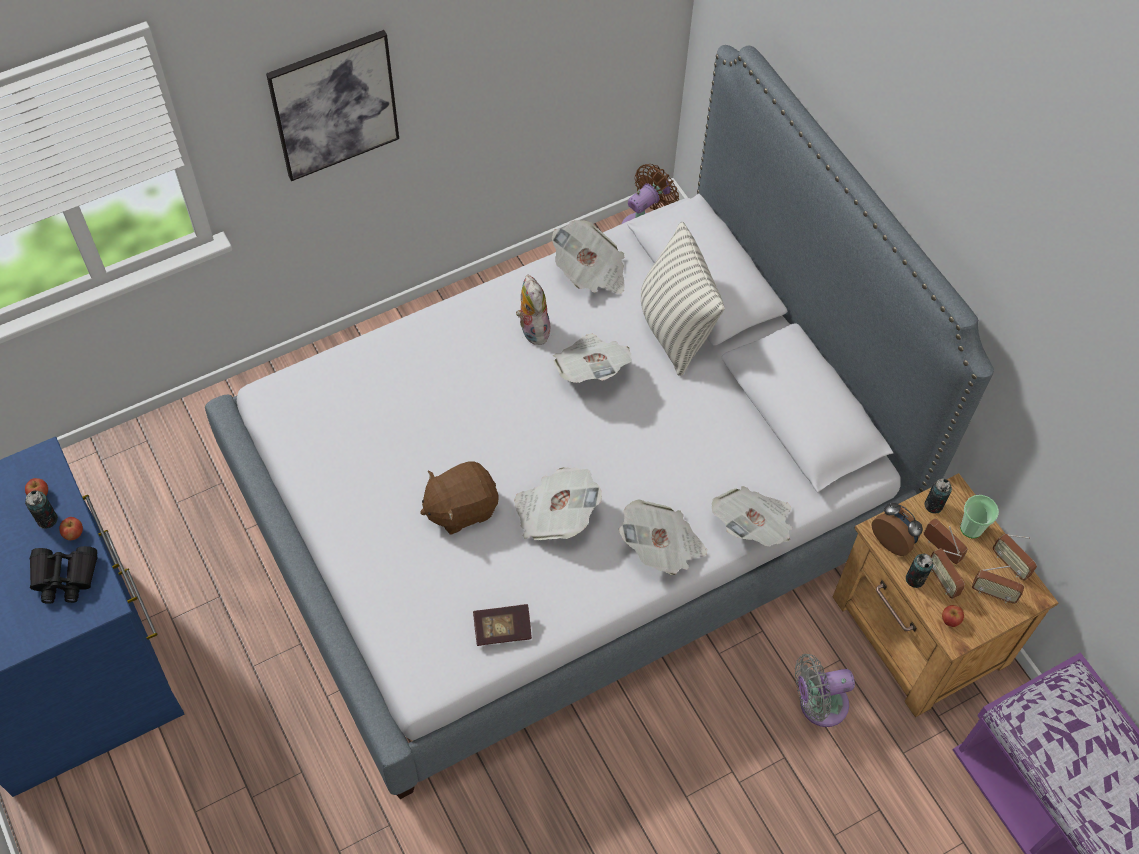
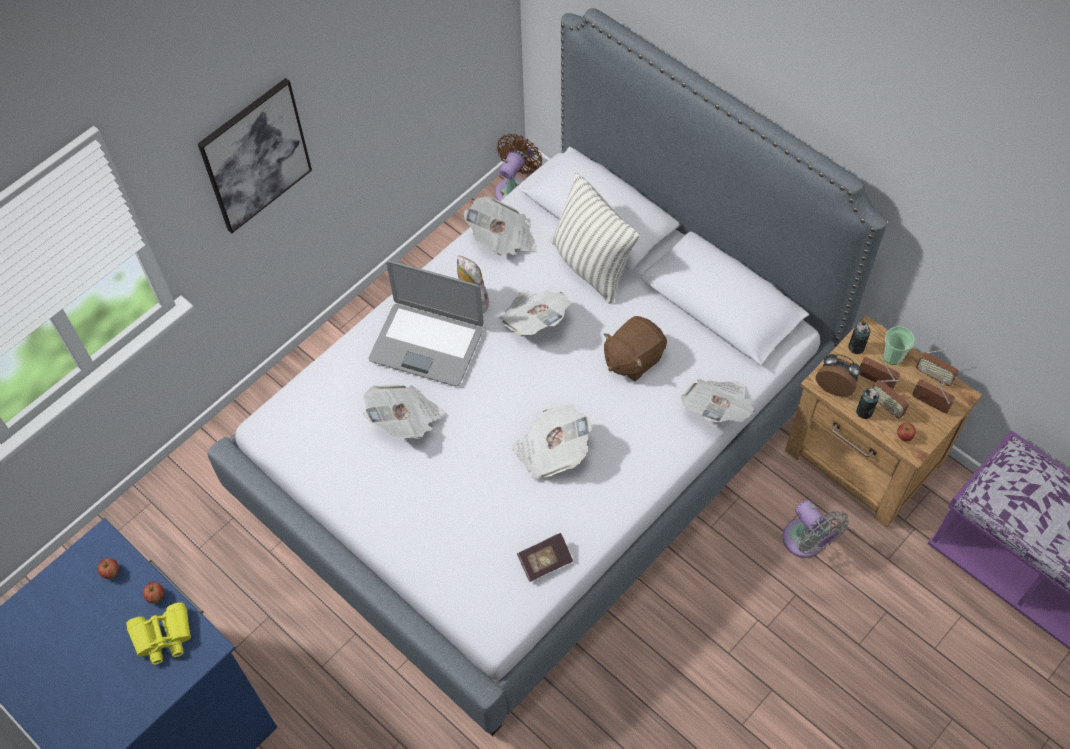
camera: 15 degrees left, 0 degrees up
(47, 519) = (127, 592): can -> none
(64, 577) = (163, 637): black binoculars -> yellow binoculars
(461, 508) = (470, 470): brown plush toy -> brown plush toy (633, 358)
(467, 359) = (427, 344): none -> laptop
(662, 547) = (650, 451): newspaper -> newspaper (405, 420)
(818, 704) = (806, 542): grey fan -> grey fan turned 90 degrees counterclockwise
(993, 593) = (929, 404): radio -> radio turned 150 degrees counterclockwise

